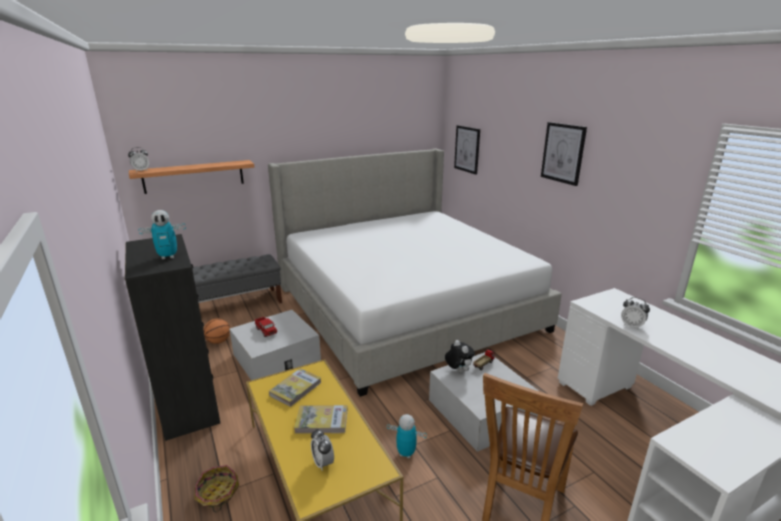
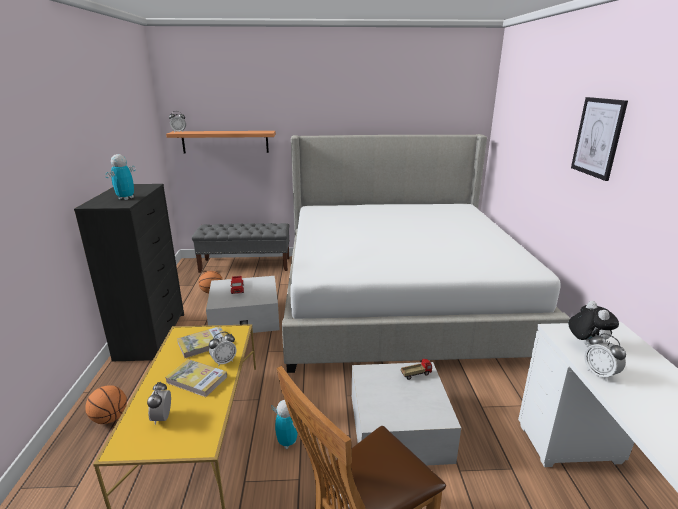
camera: 25 degrees right, 0 degrees up
(168, 257) = (126, 198): toy robot -> toy robot turned 105 degrees clockwise
(217, 494) = (110, 418): basket -> basketball
(331, 398) = (224, 361): none -> alarm clock
(458, 370) = (381, 373): plush toy -> plush toy (586, 345)
(467, 149) = (509, 135): picture -> none

